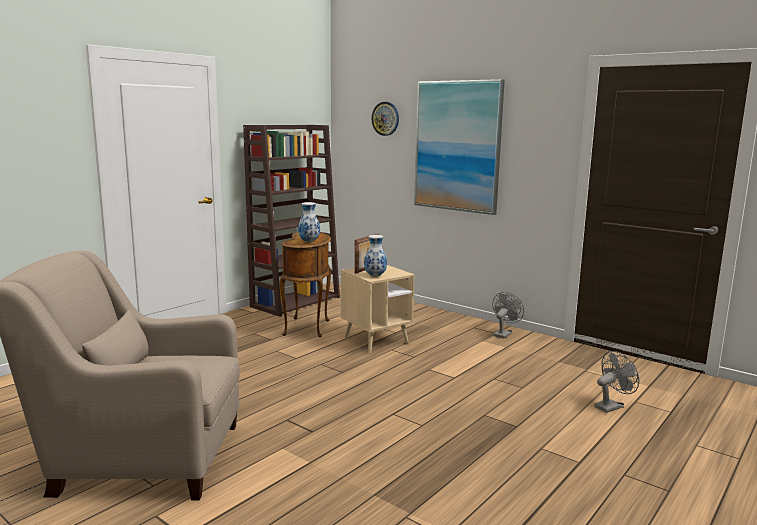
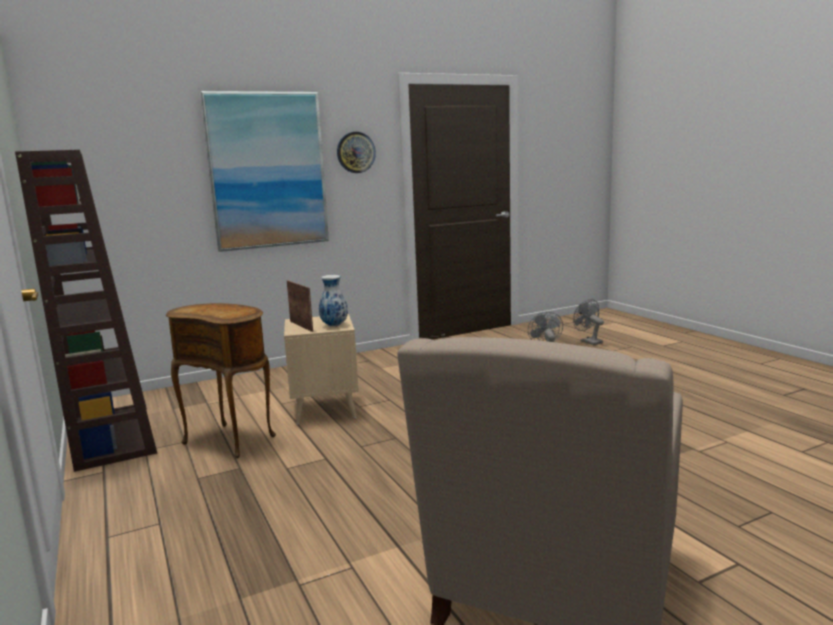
camera: 65 degrees left, 0 degrees up
(309, 241) = (242, 310): vase -> none
(385, 118) = (146, 142): wall clock -> wall clock (355, 152)
(504, 334) = (375, 358): grey fan -> grey fan (588, 341)

